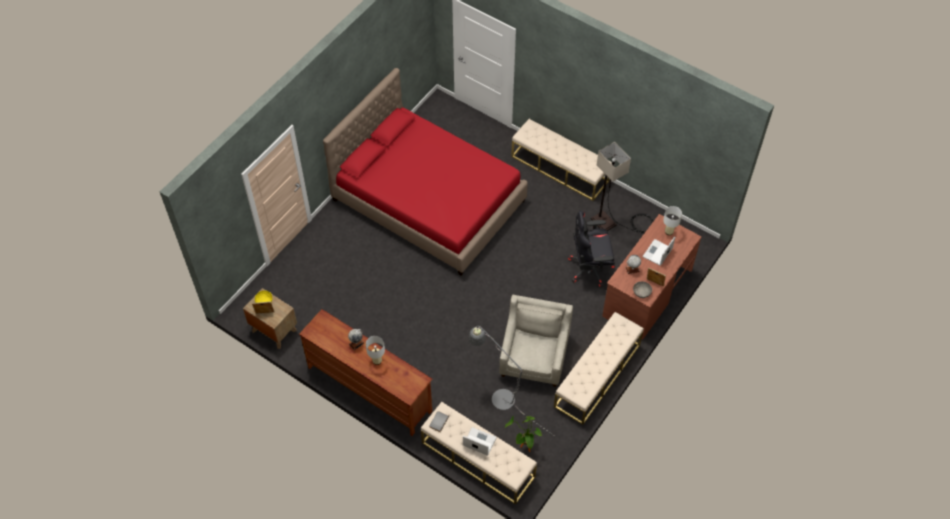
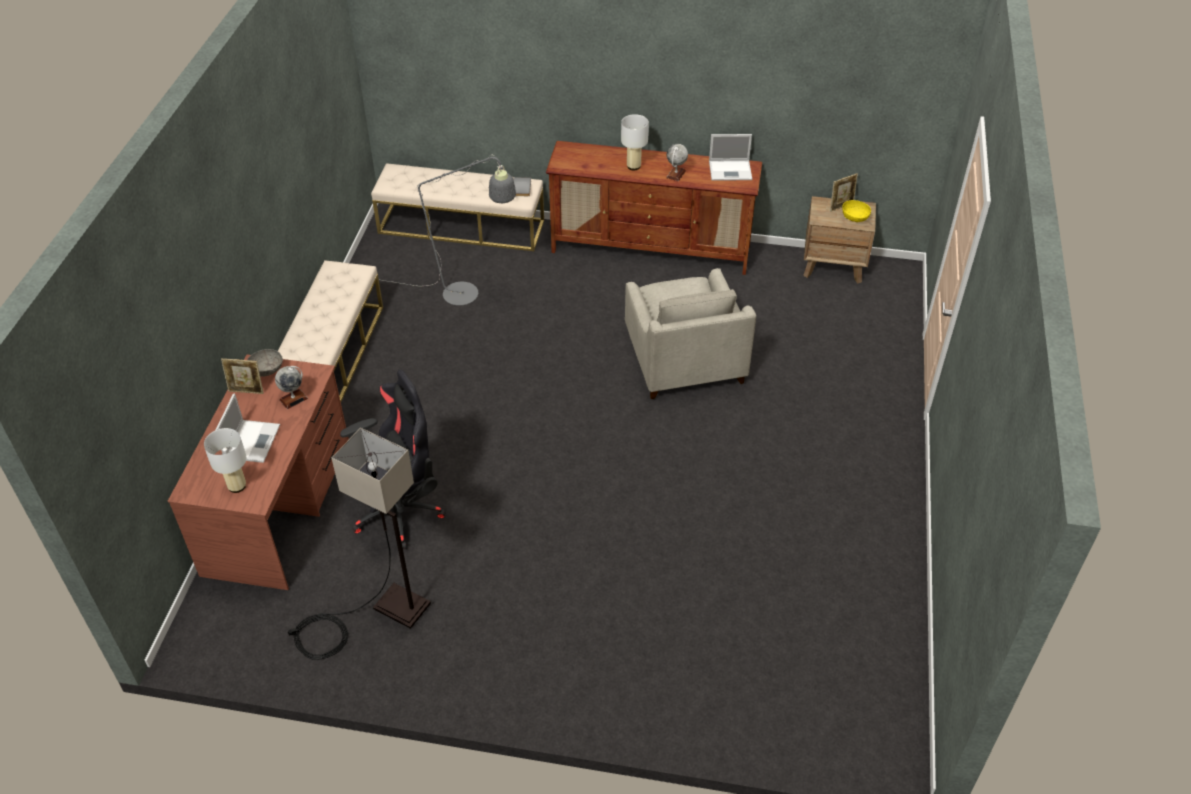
camera: 155 degrees right, 10 degrees down
(428, 200) = (758, 525): red bed -> none
(479, 441) = (457, 186): laptop -> laptop (731, 170)
(524, 449) = (404, 254): potted plant -> none
(533, 357) = (439, 354): beige armchair -> beige armchair (683, 356)
(560, 168) = (540, 693): beige bench -> none

